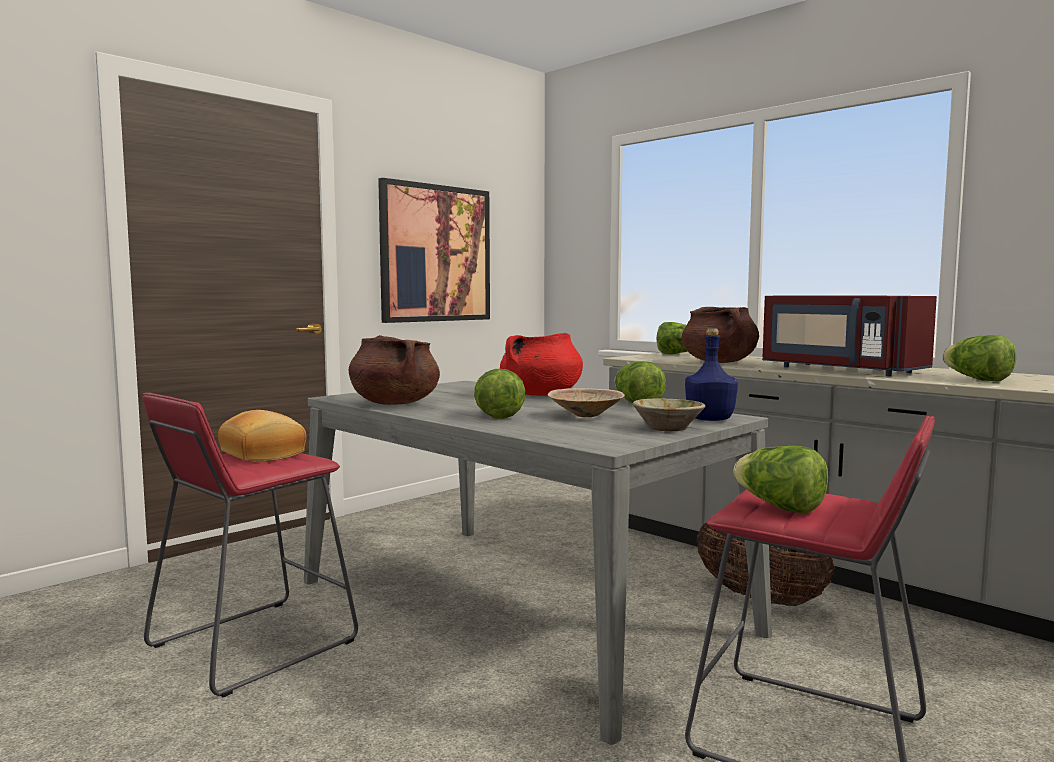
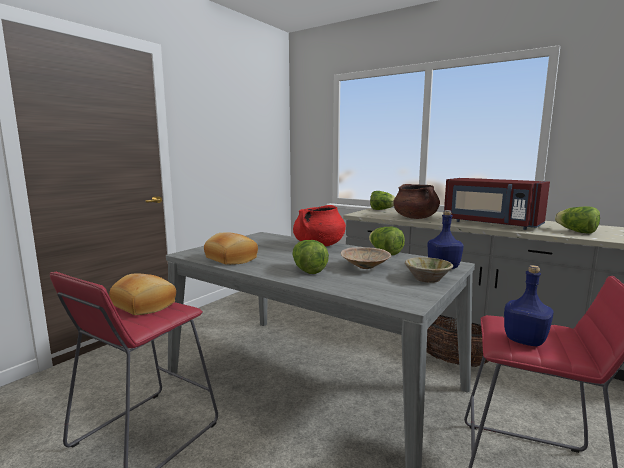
camera: 10 degrees left, 5 degrees up
(394, 403) = (230, 259): brown cooking pot -> bread
(436, 253) = (229, 147): picture -> none
(779, 507) = (525, 341): lettuce -> blue bottle

